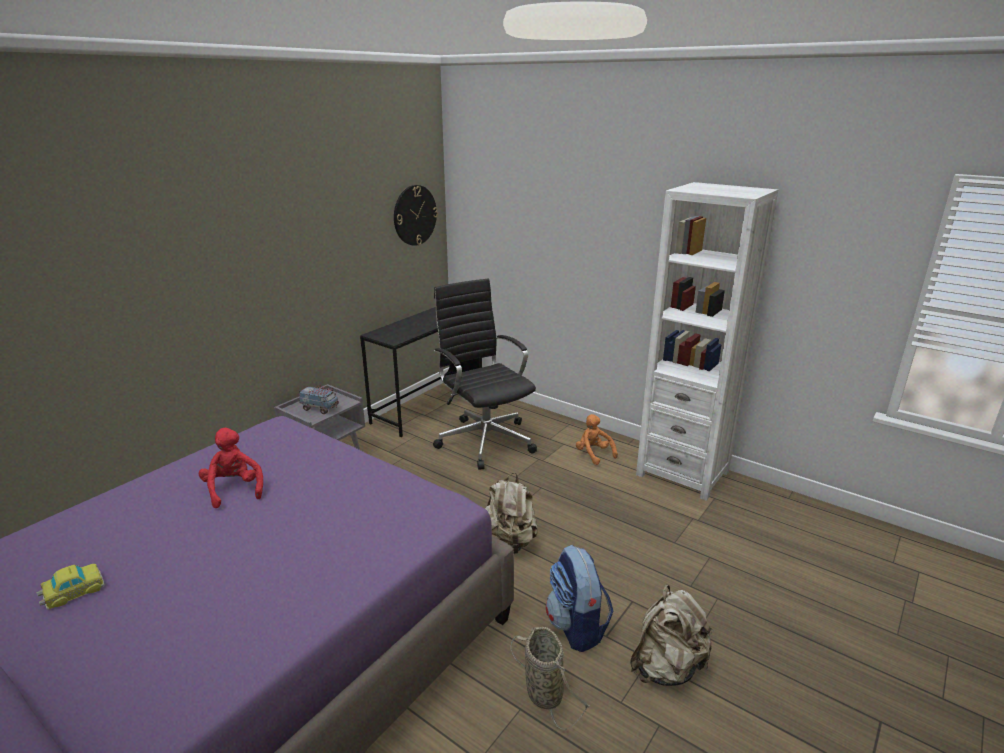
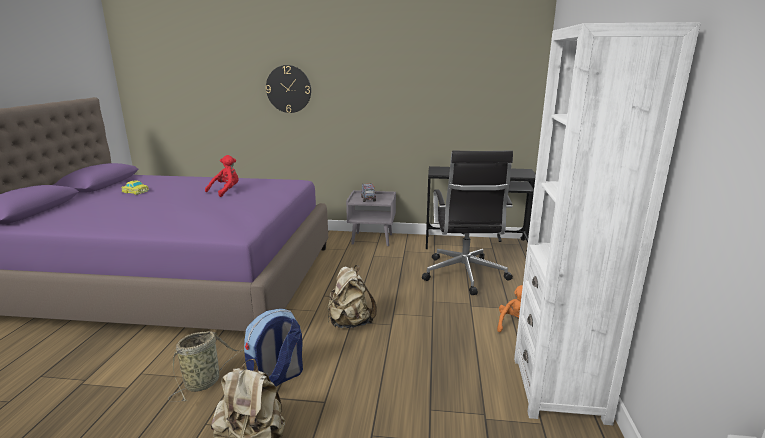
camera: 60 degrees right, 5 degrees down
(414, 215) = (505, 86): wall clock -> wall clock (288, 89)
(484, 439) = (464, 275): black office chair -> black office chair turned 150 degrees clockwise

